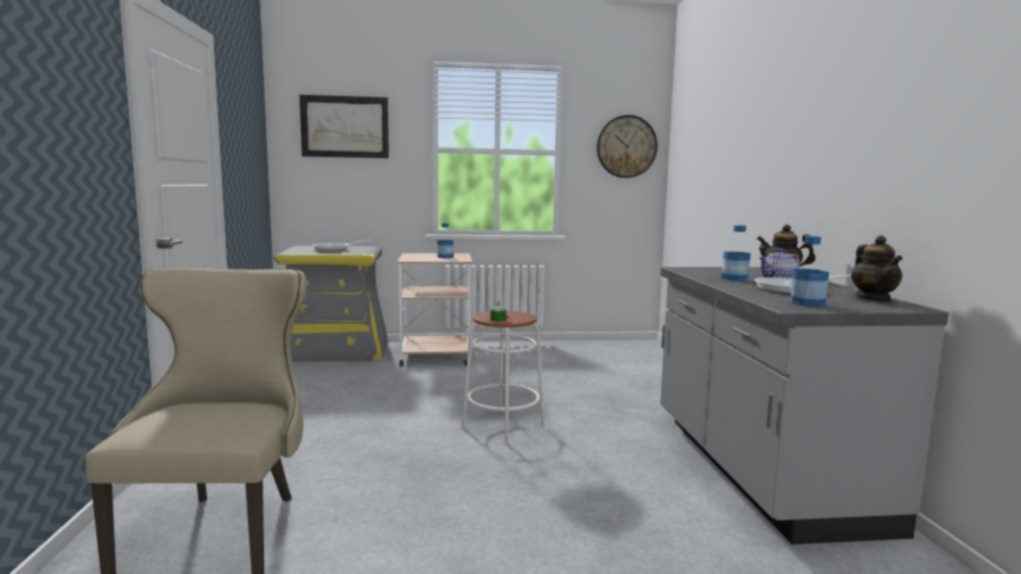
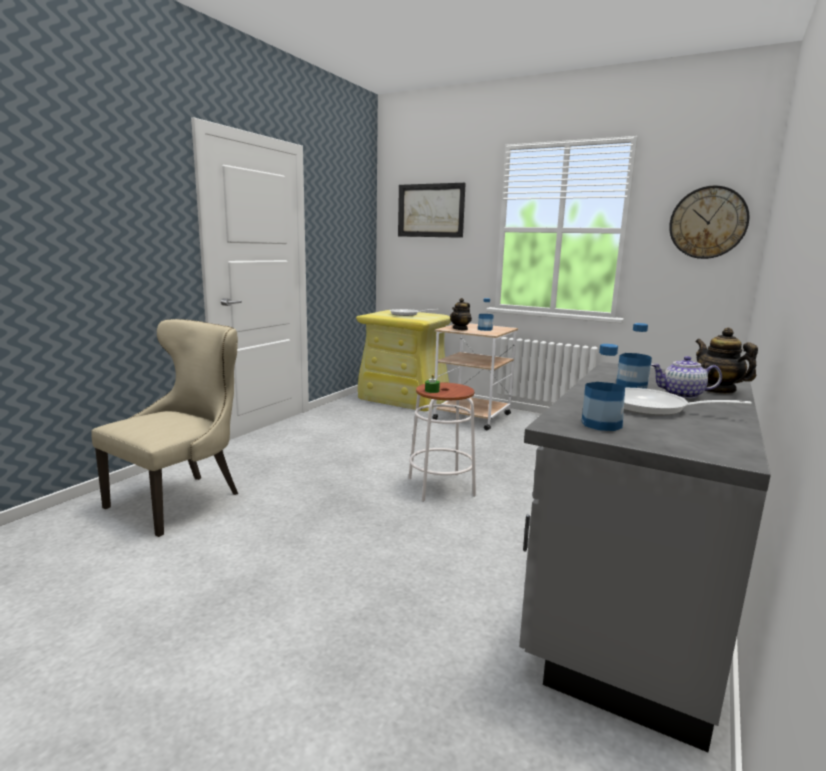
camera: 35 degrees right, 5 degrees up
(336, 352) = (404, 399): grey nightstand -> yellow nightstand
(873, 299) = (719, 437): teapot -> teapot (460, 329)

